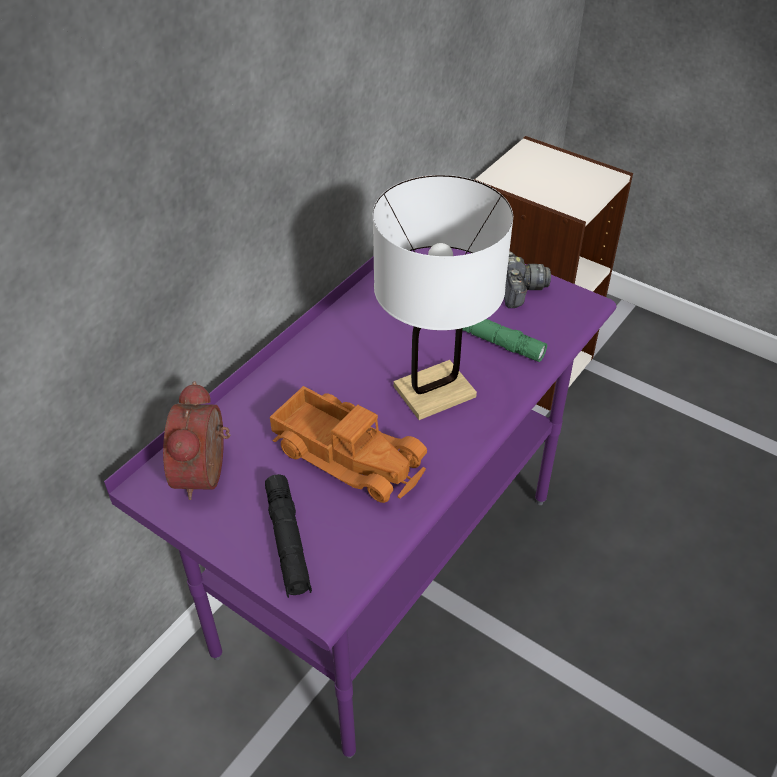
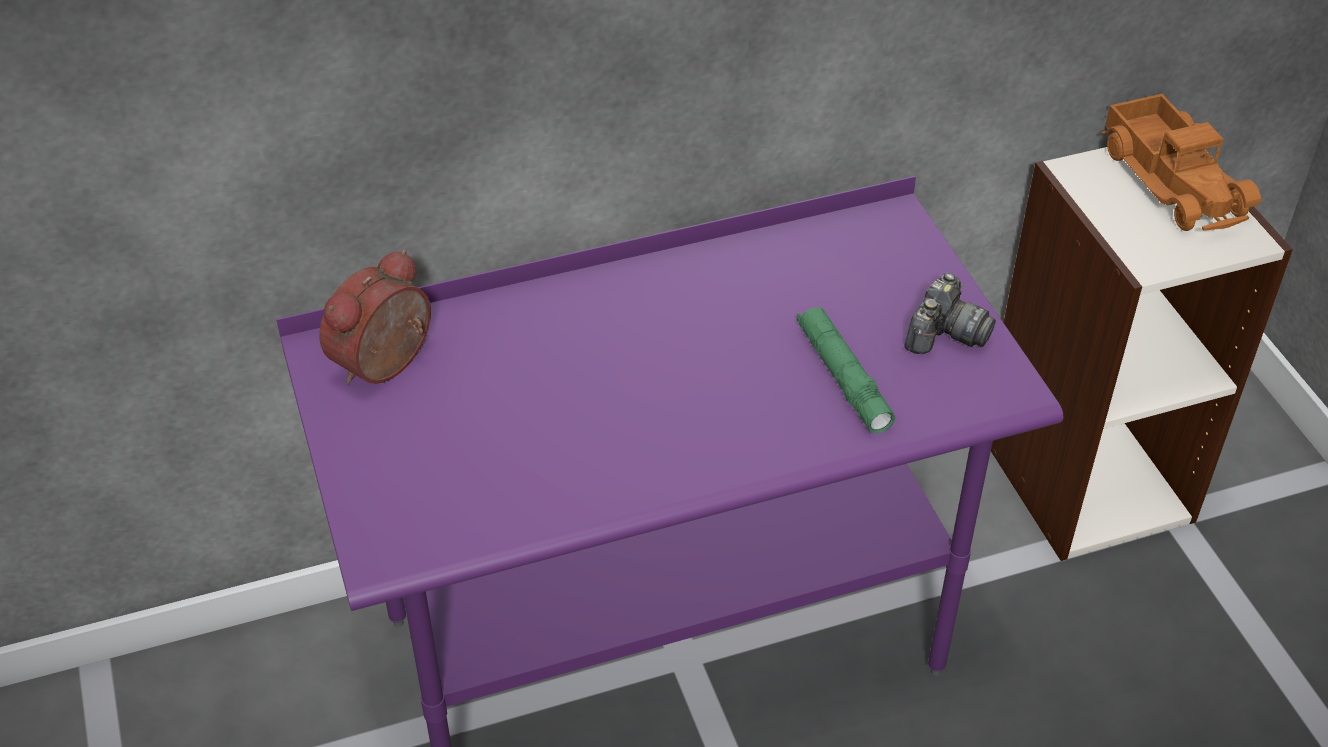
camera: 35 degrees right, 0 degrees up
(288, 541) = (402, 479): black flashlight -> none
(349, 454) = (548, 423): toy truck -> toy truck (1175, 180)
(434, 391) = (712, 403): white table lamp -> none

